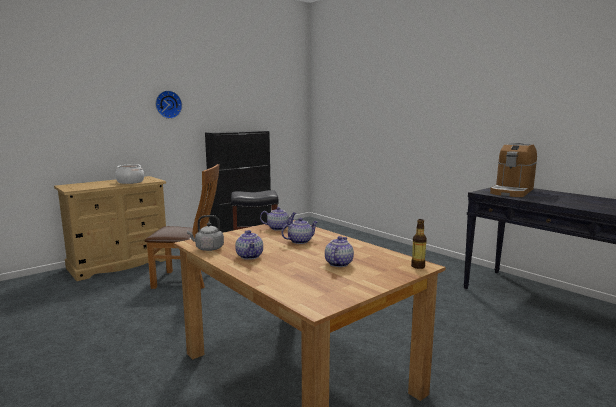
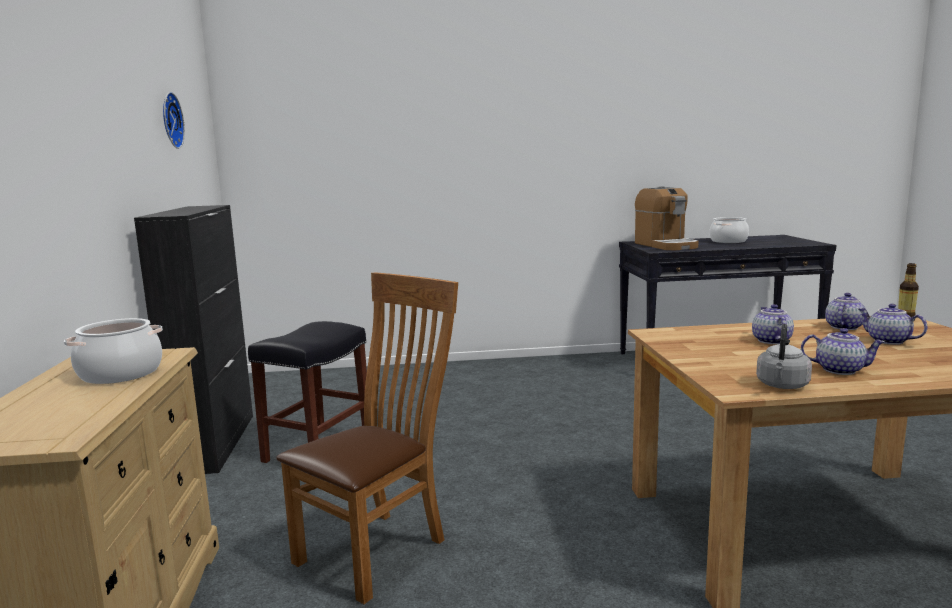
camera: 55 degrees left, 0 degrees up
(168, 104) = (70, 145): wall clock -> wall clock (169, 120)
(278, 228) = (685, 340): teapot -> teapot (843, 327)
(580, 199) = (728, 241): none -> cooking pot

